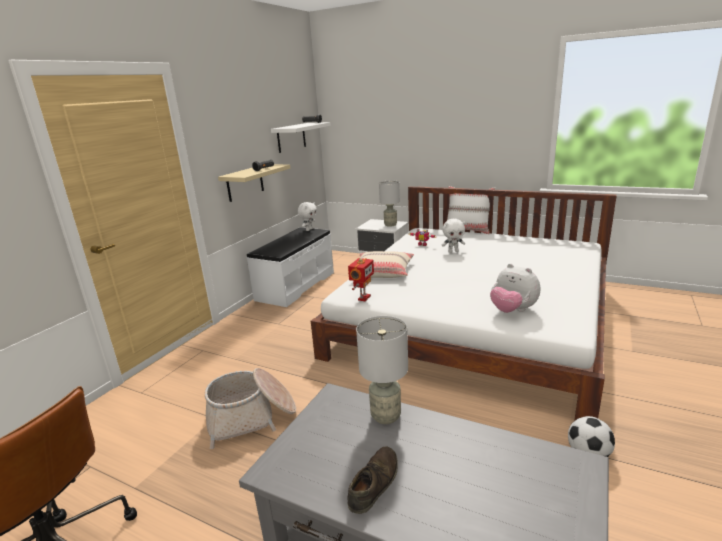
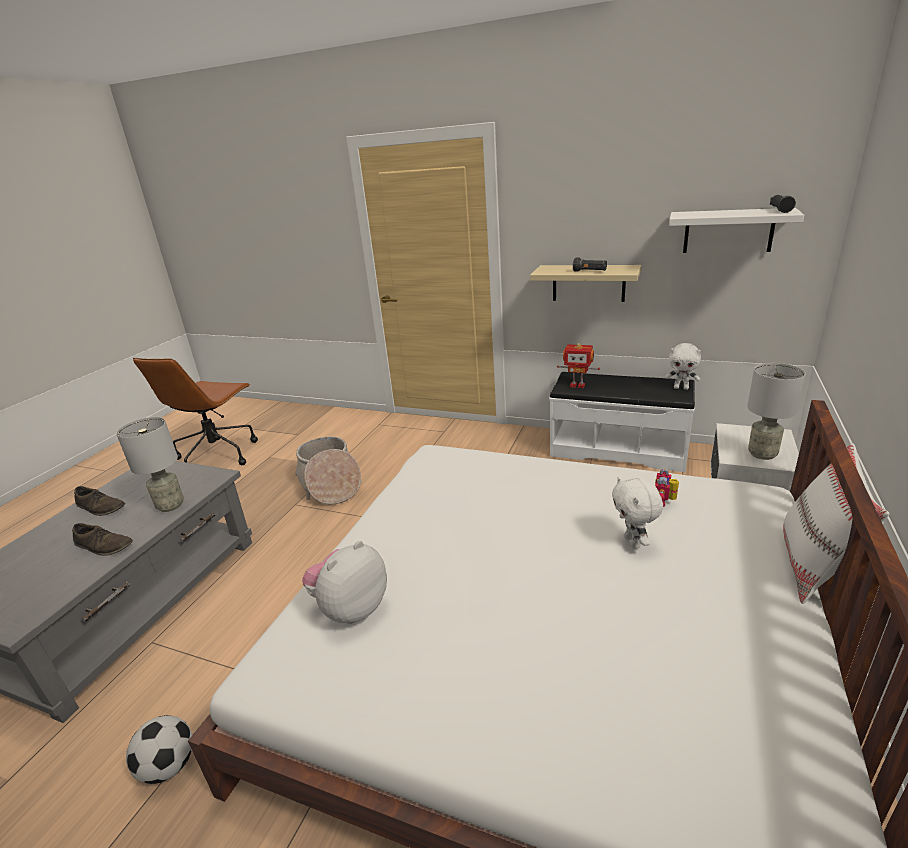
camera: 85 degrees right, 5 degrees up
(363, 298) = (419, 467): toy robot -> toy robot (577, 385)
(382, 272) = (510, 473): beige pillow -> none
(457, 446) = (104, 546): none -> brown shoe

